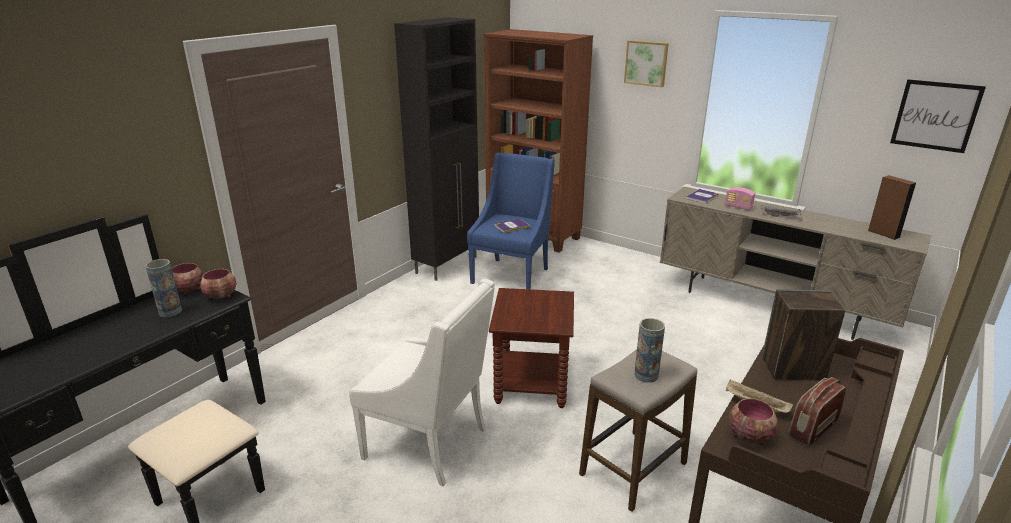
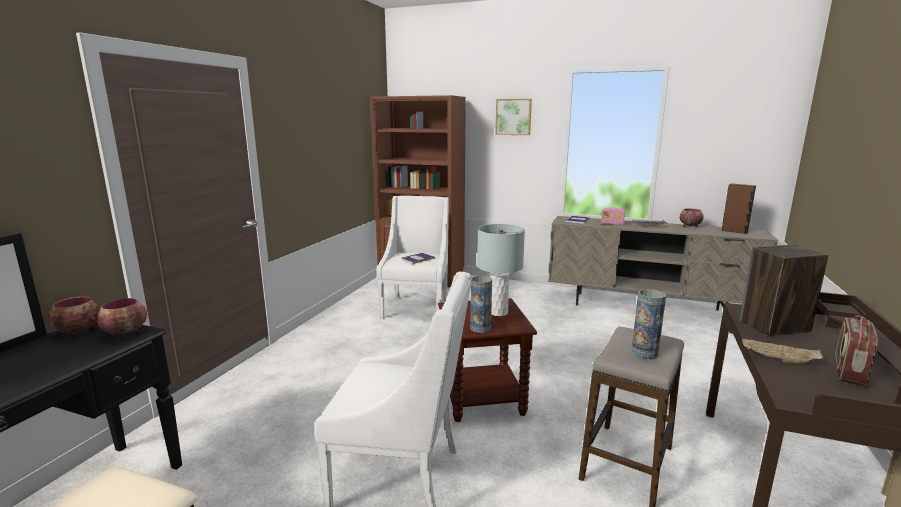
camera: 15 degrees left, 10 degrees down
(170, 311) = (53, 355): vase -> vase (480, 328)
(447, 265) = (352, 306): black cabinet -> none
(512, 275) = (417, 308): blue armchair -> white armchair
(549, 307) = (498, 312): none -> grey table lamp
(749, 436) = (804, 387): bowl -> bowl (689, 226)
(935, 115) = (753, 136): picture -> none

